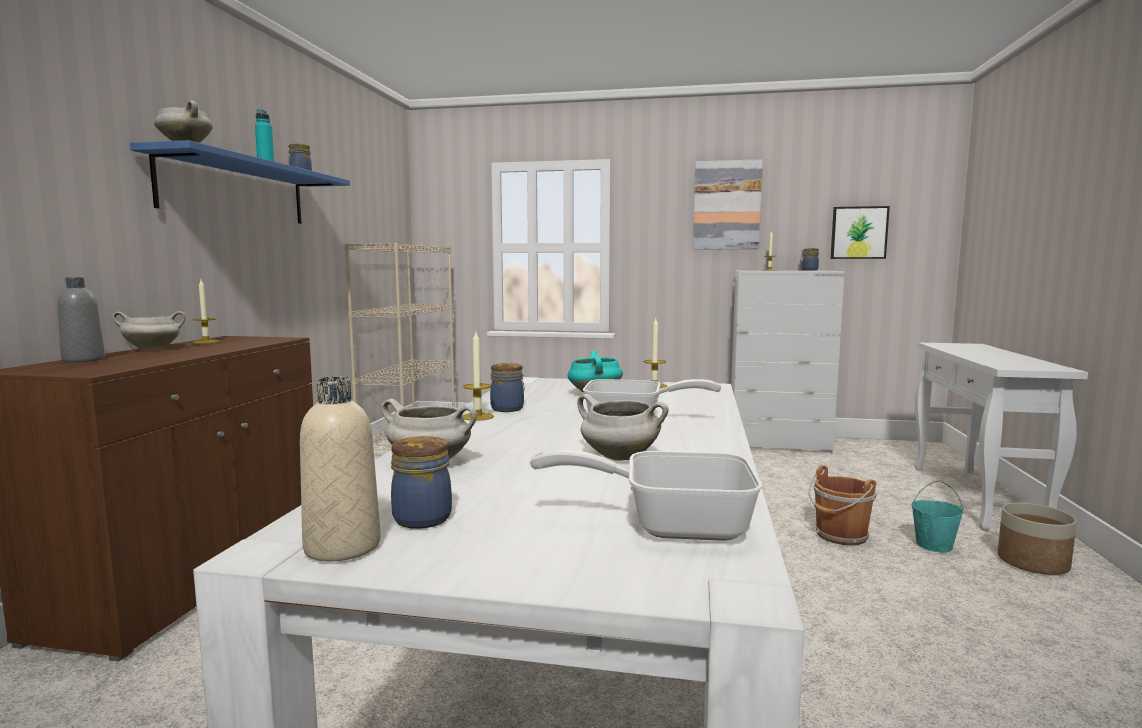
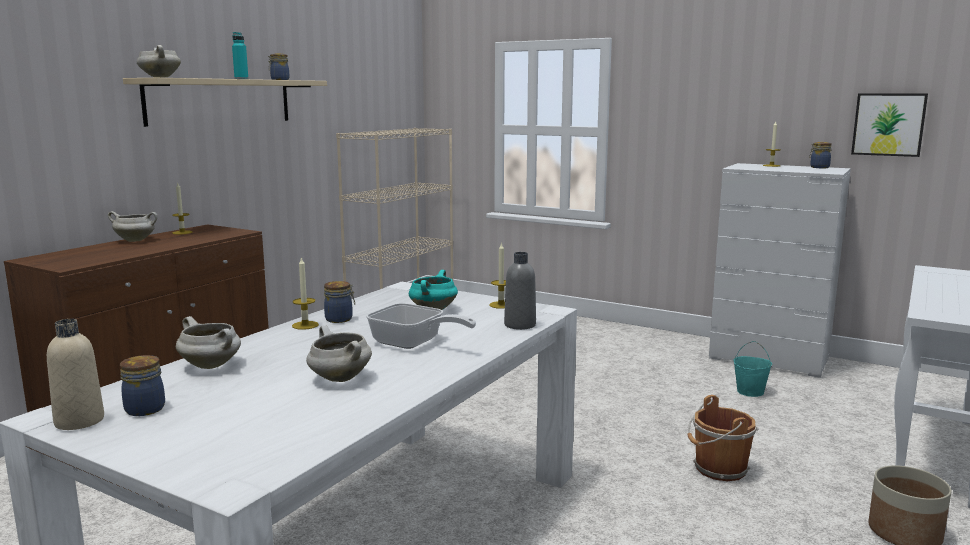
camera: 20 degrees right, 5 degrees up
(83, 360) = (79, 250): grey bottle -> grey bottle (520, 325)
(236, 191) = (220, 101): blue shelf -> beige shelf
(669, 523) = (277, 437): frying pan -> none
(727, 205) = (733, 89): picture -> none
(934, 545) = (811, 496): turquoise bucket -> turquoise bucket (750, 392)

